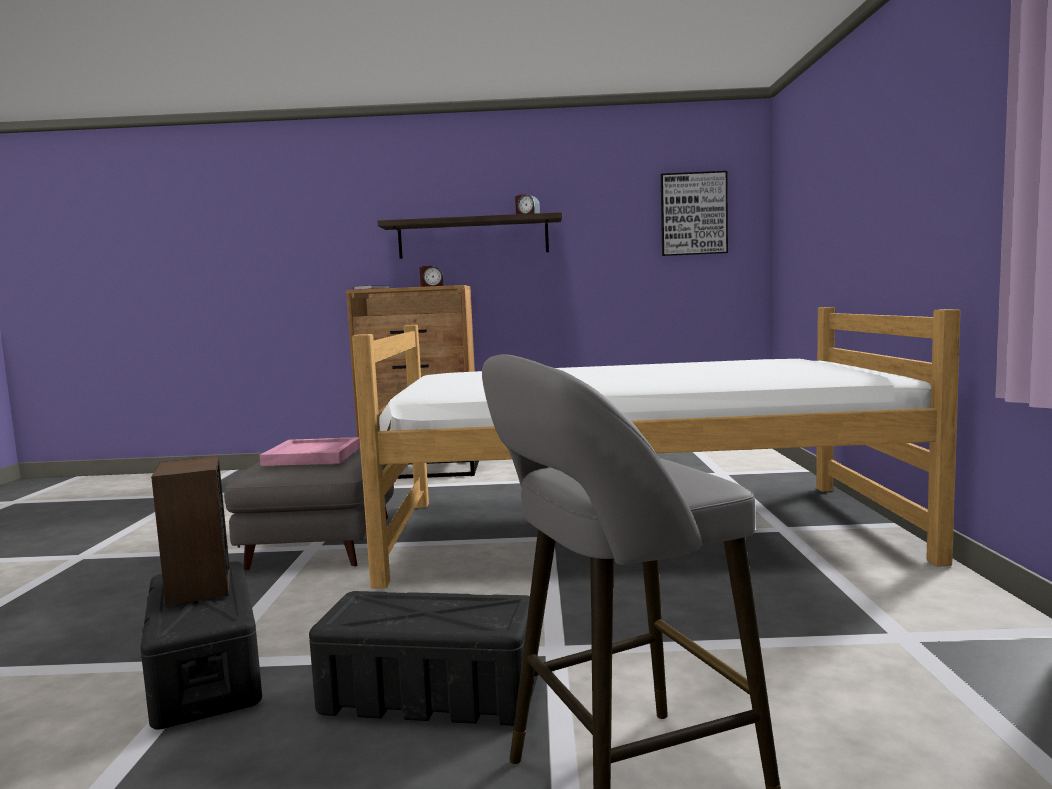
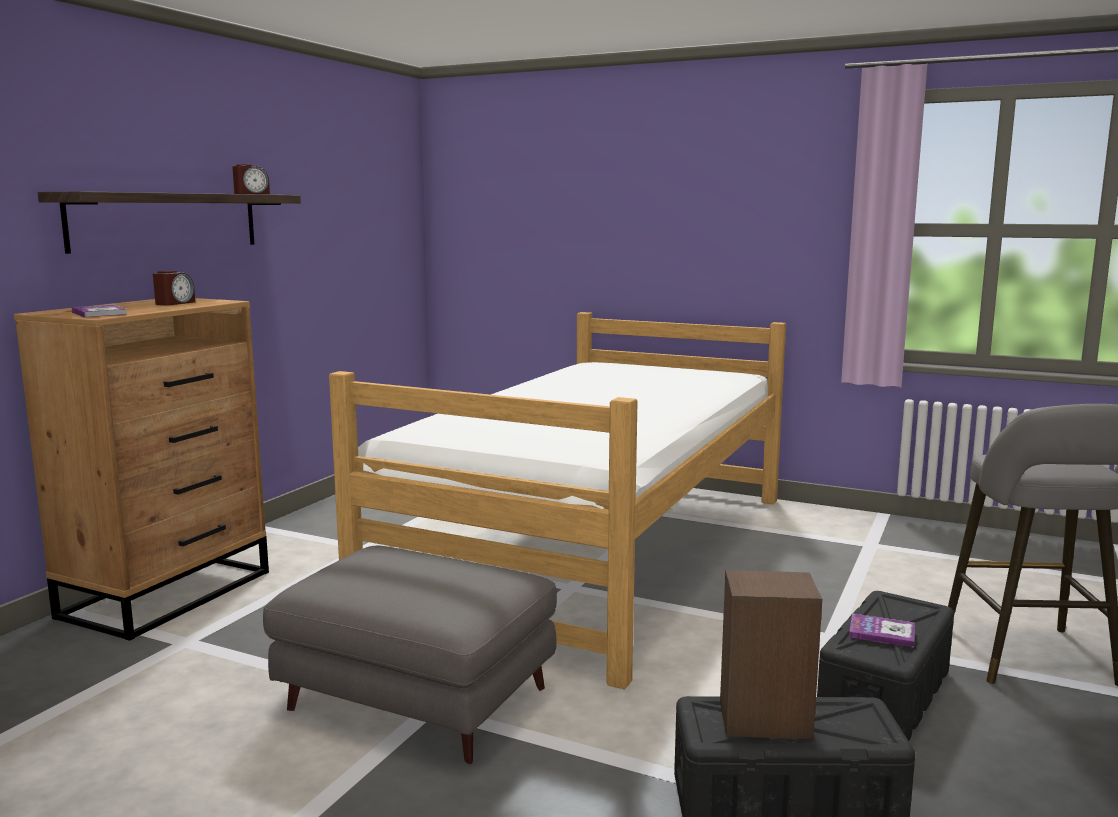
camera: 65 degrees left, 5 degrees up
(313, 456) = (447, 578): pink tray -> none
(405, 608) = (881, 632): none -> book
(693, 214) = (374, 201): picture -> none

